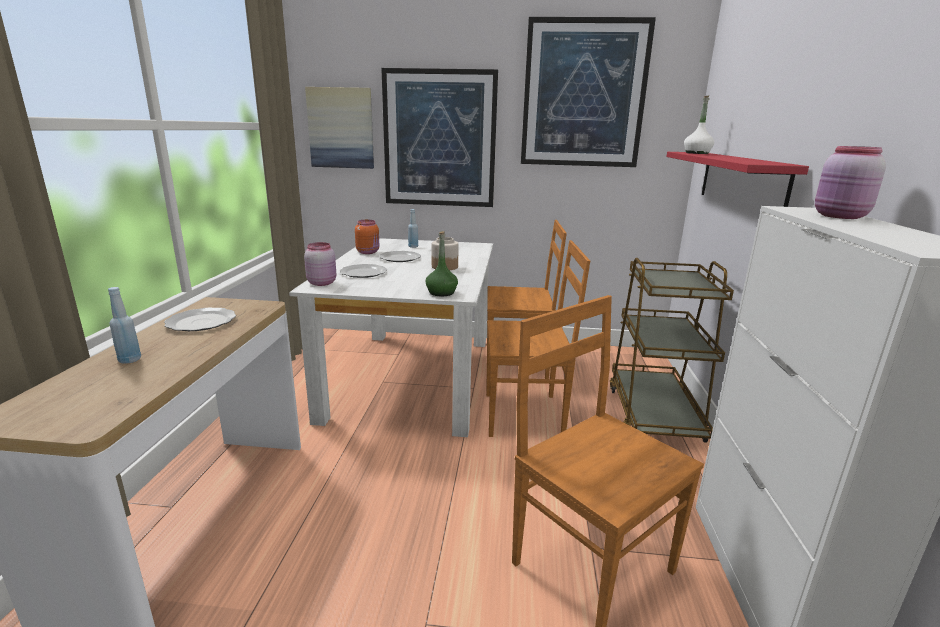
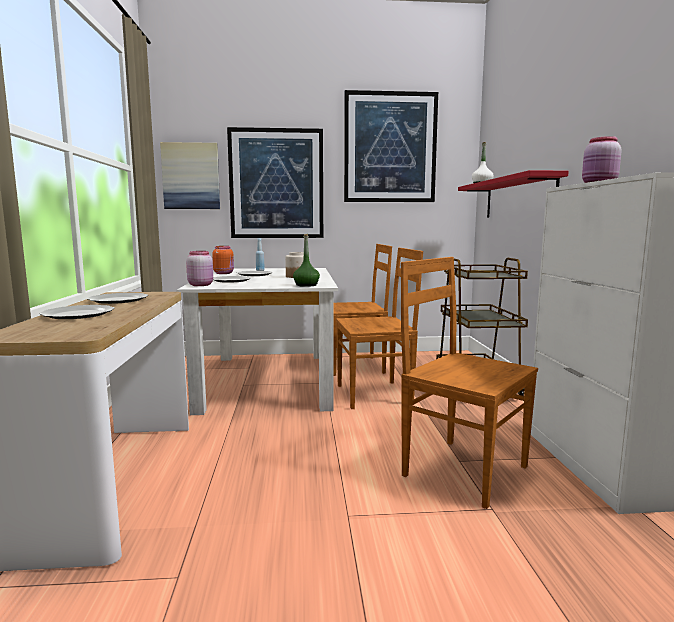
camera: 10 degrees left, 10 degrees down
(130, 360) = (78, 314): blue bottle -> plate

